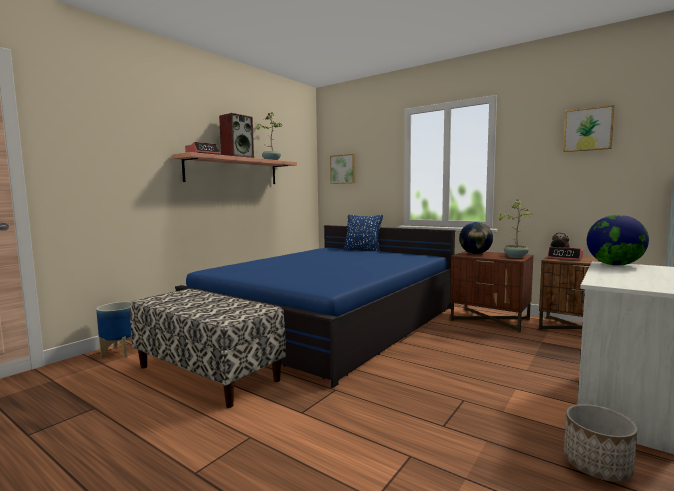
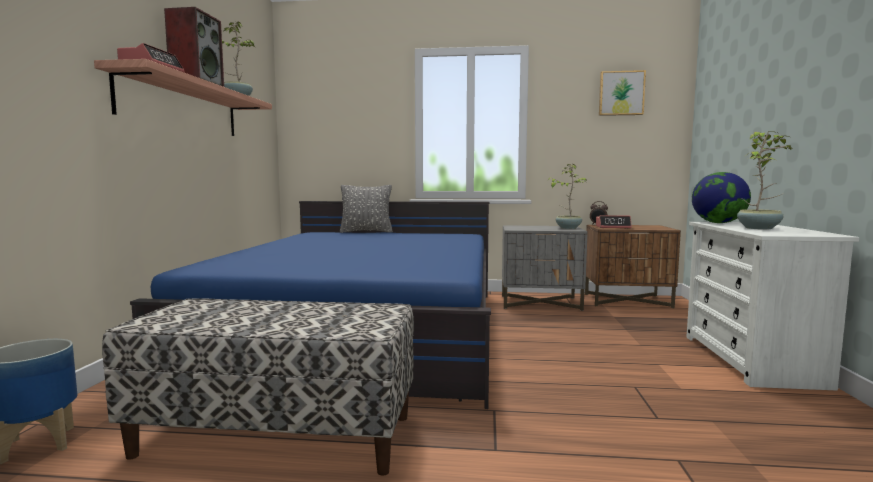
camera: 30 degrees left, 0 degrees up
(343, 169) = (322, 122): picture -> none
(363, 249) = (366, 231): blue pillow -> grey pillow
(475, 254) = (523, 227): globe -> none
(490, 320) = (541, 303): brown nightstand -> grey nightstand
(597, 466) = (812, 416): planter -> none
(626, 275) = (760, 228): none -> potted plant

